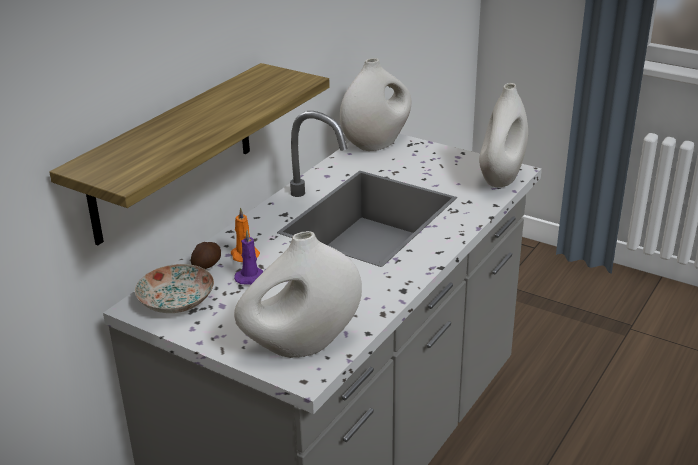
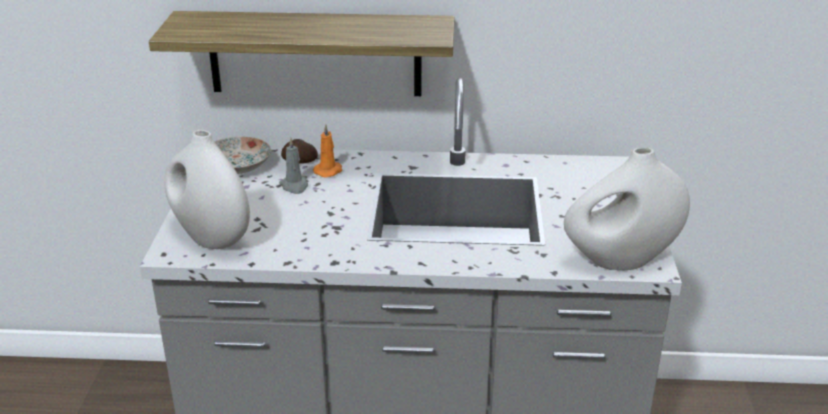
camera: 60 degrees right, 0 degrees up
(252, 278) = (294, 186): purple candle -> grey candle
(376, 144) = (603, 169): white vase -> none

